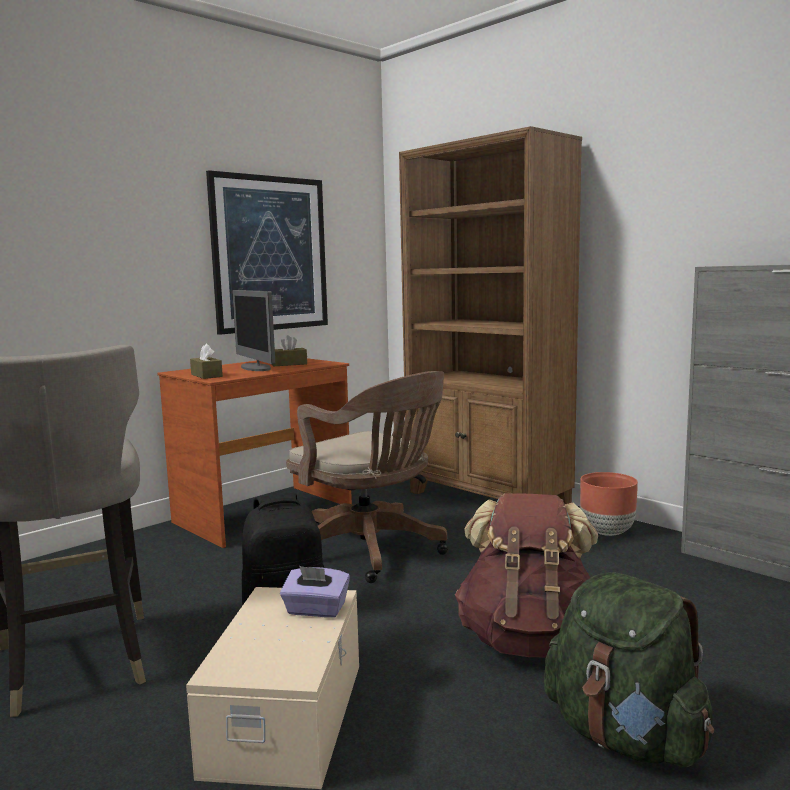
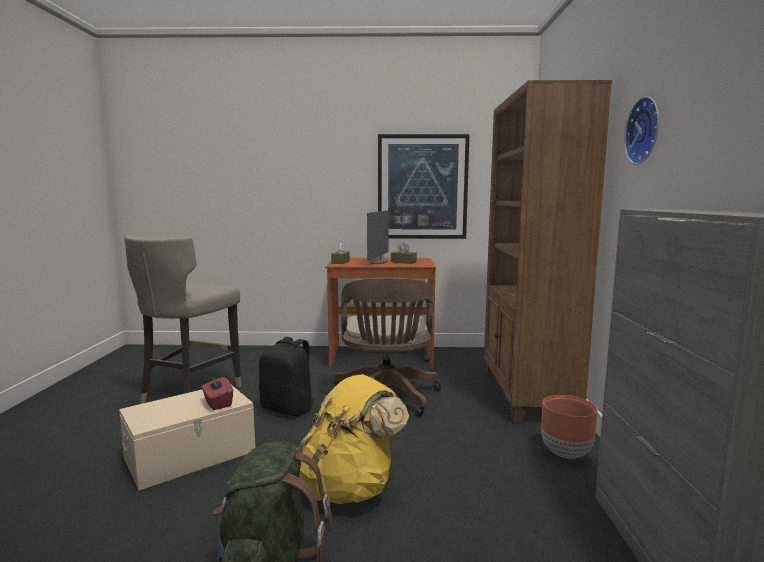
camera: 45 degrees right, 0 degrees up
(316, 610) = (217, 403): purple tissue box -> red tissue box
(529, 640) = (349, 487): brown backpack -> yellow backpack
(648, 192) = (646, 131): none -> wall clock

